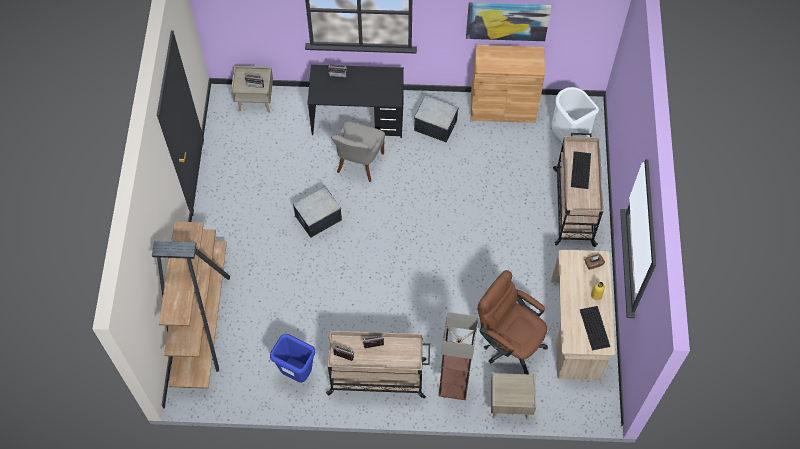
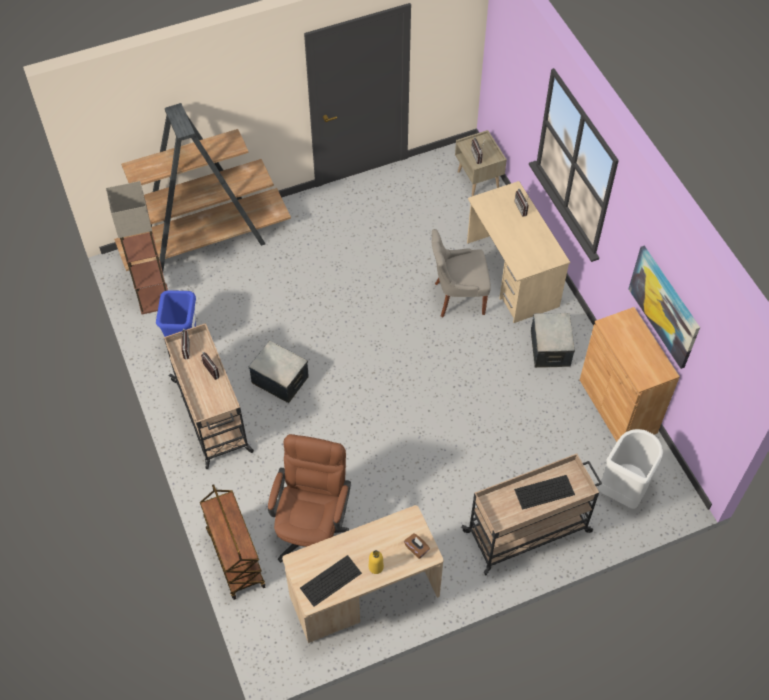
camera: 65 degrees right, 5 degrees down
(318, 218) = (370, 289): storage box -> storage box (280, 379)
(358, 119) = (512, 274): black desk -> beige desk
(453, 384) = (235, 491): floor lamp -> floor lamp (154, 298)
(509, 405) = (235, 557): beige nightstand -> brown cart

